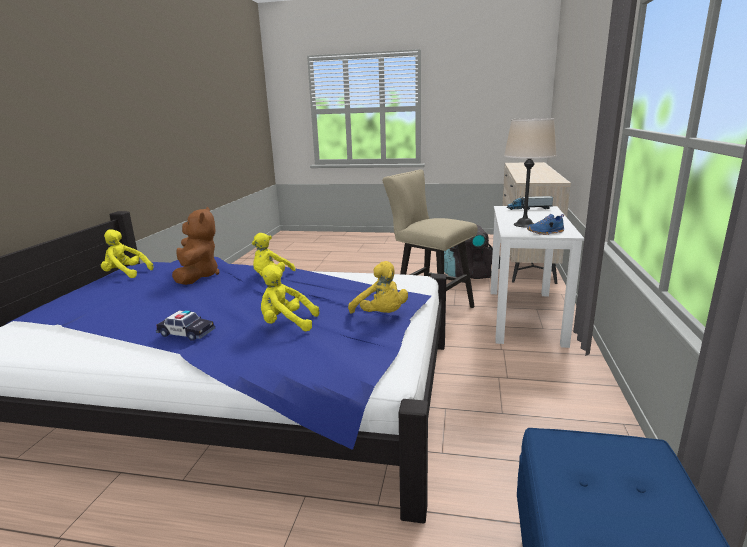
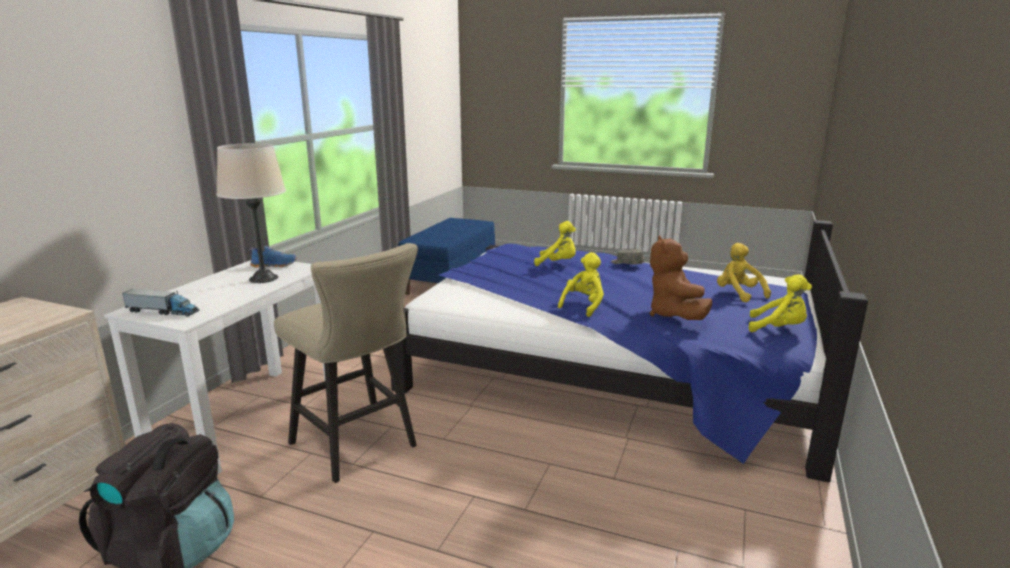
camera: 170 degrees left, 0 degrees up
(186, 333) = (627, 263): toy car -> grey cap
(381, 315) = (488, 264): yellow plush toy -> yellow plush toy (738, 294)

